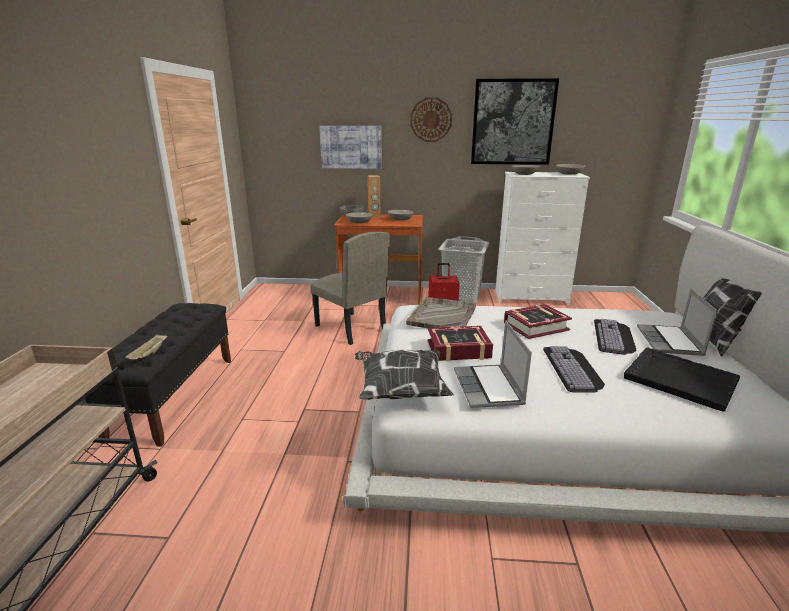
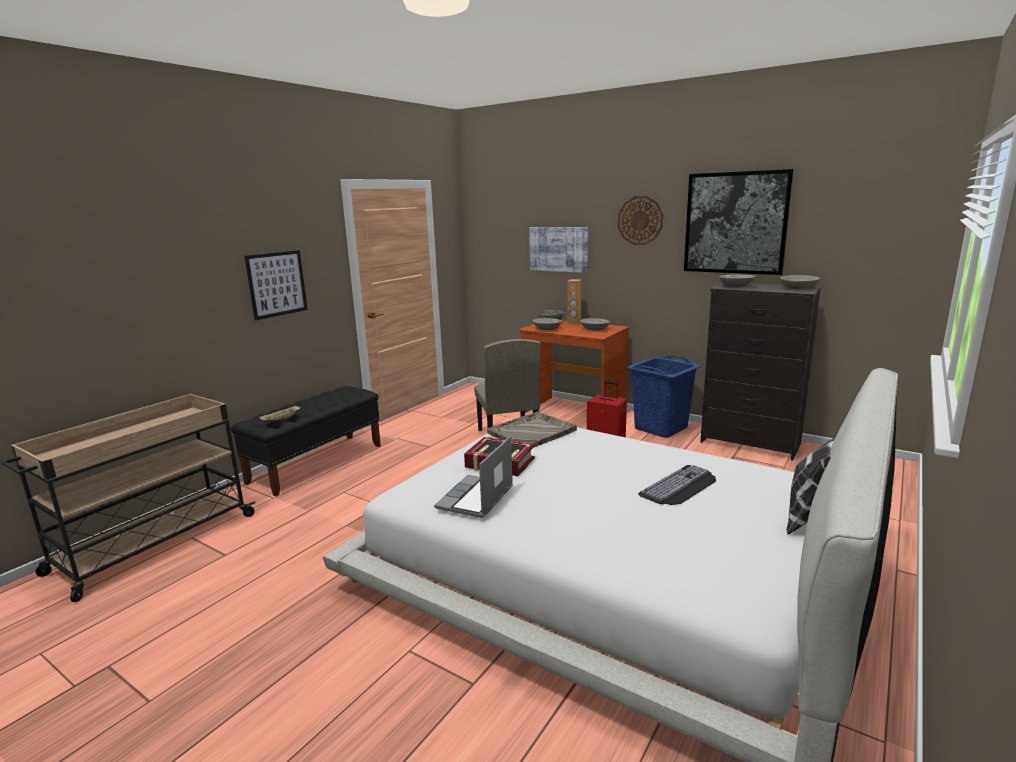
camera: 30 degrees right, 5 degrees down
(97, 187) = (277, 284): none -> picture
(400, 390) = (408, 483): pillow -> none
(461, 297) = (661, 428): grey laundry basket -> blue laundry basket
(531, 298) = (750, 443): white dresser -> black dresser
(535, 326) = (609, 459): book -> none
(574, 369) = (581, 503): keyboard -> none
(670, 342) = (743, 505): laptop -> none
(679, 379) = (681, 539): black tray -> none

